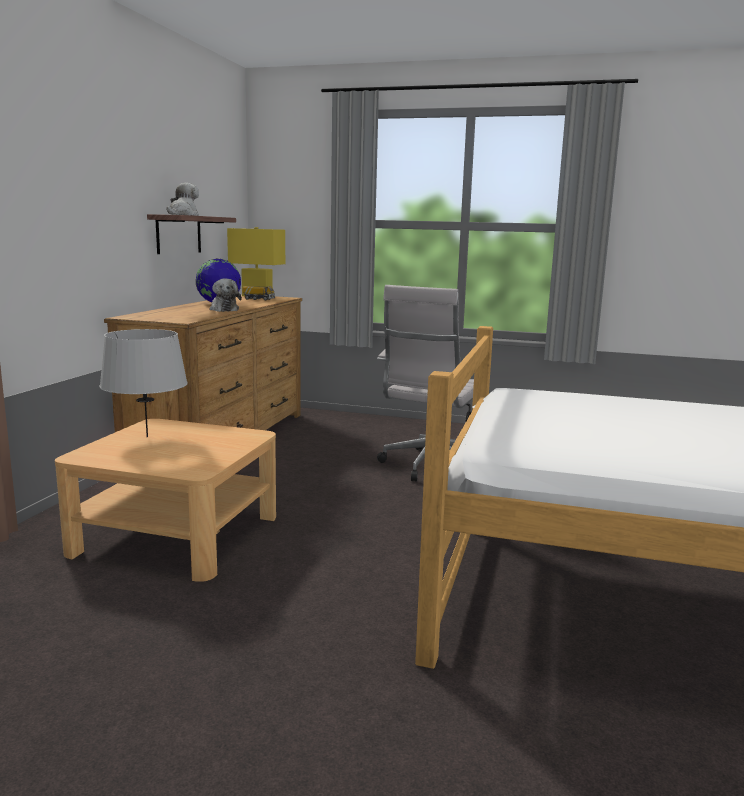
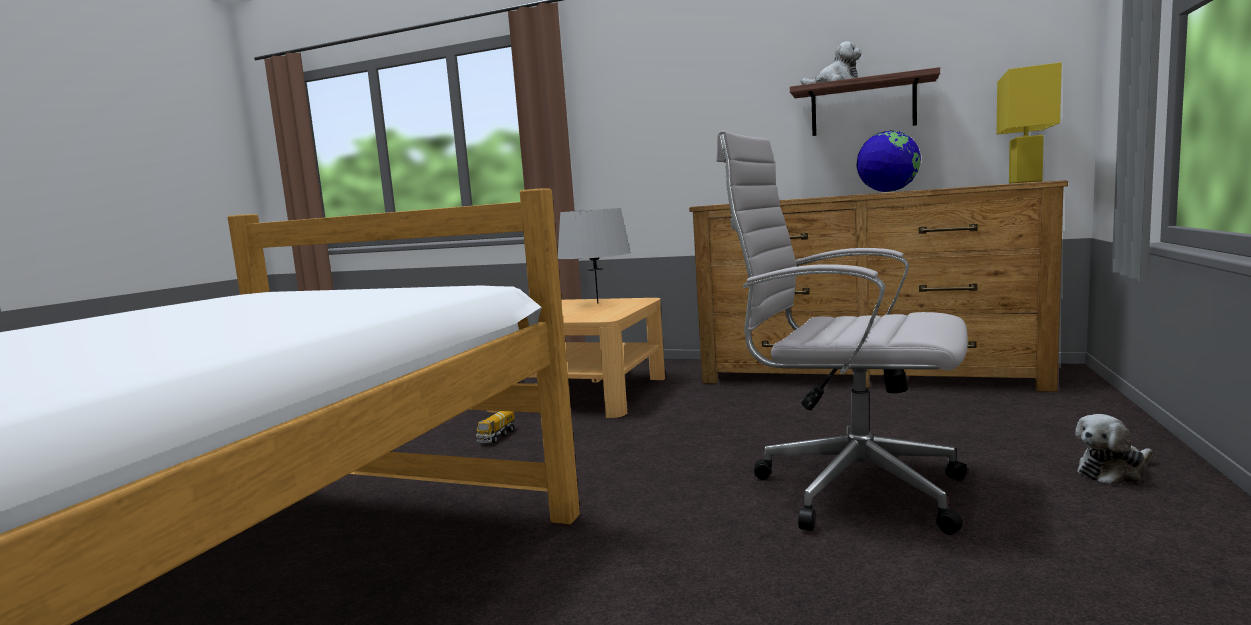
camera: 95 degrees right, 5 degrees down
(224, 309) = (824, 196): plush toy -> plush toy (1113, 472)
(259, 299) = (978, 185): toy truck -> toy truck (496, 437)

